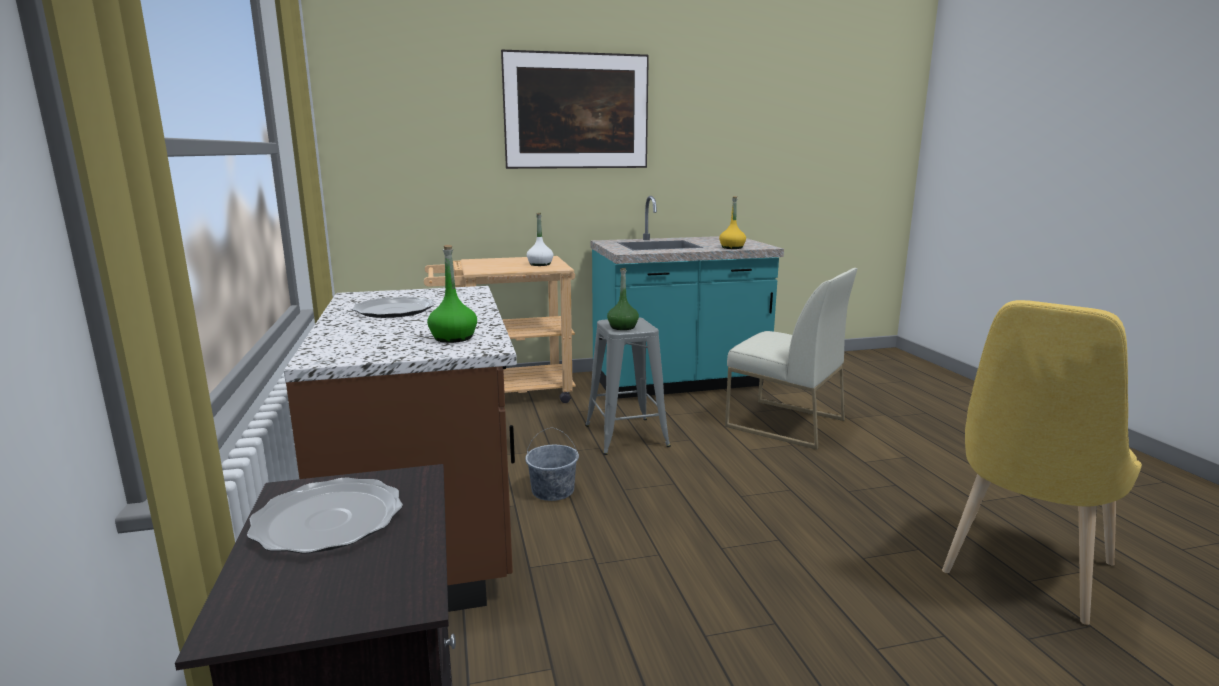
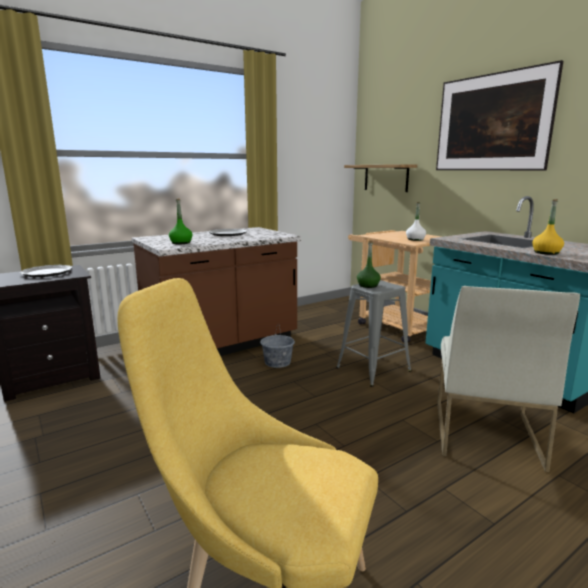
camera: 70 degrees right, 0 degrees up
(406, 181) = (386, 178): none -> shelf

